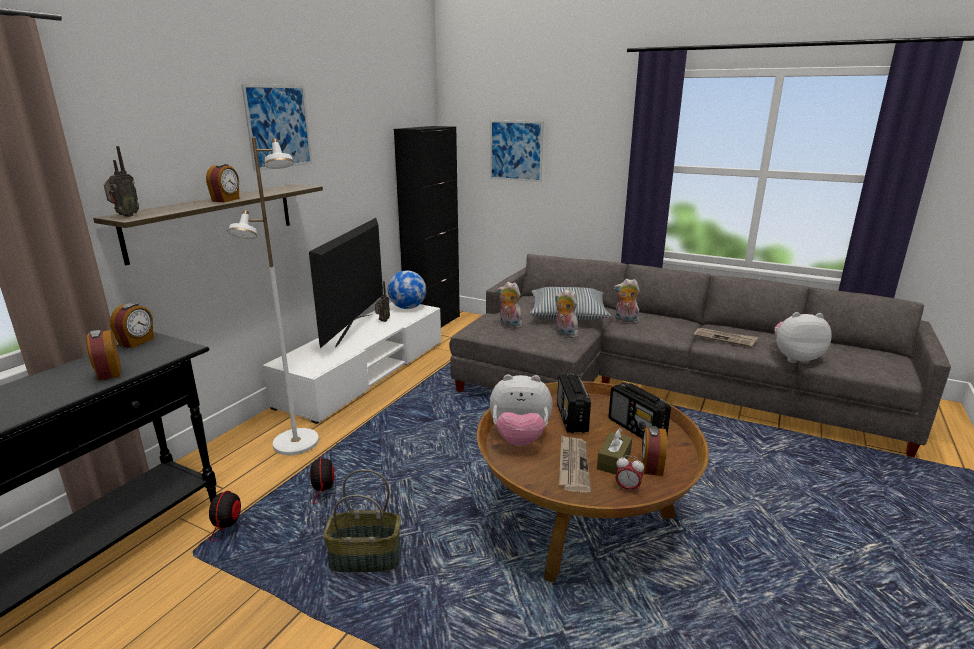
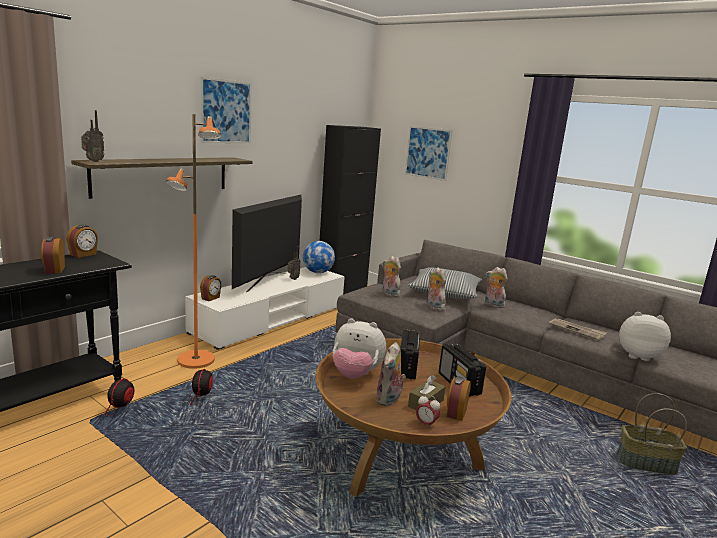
camera: 10 degrees right, 5 degrees down
(226, 200) = (172, 160): alarm clock -> alarm clock (211, 298)
(296, 443) = (196, 360): white floor lamp -> orange floor lamp
(364, 559) = (213, 450): basket -> basket (646, 464)
(572, 465) = (389, 400): newspaper -> plush toy

